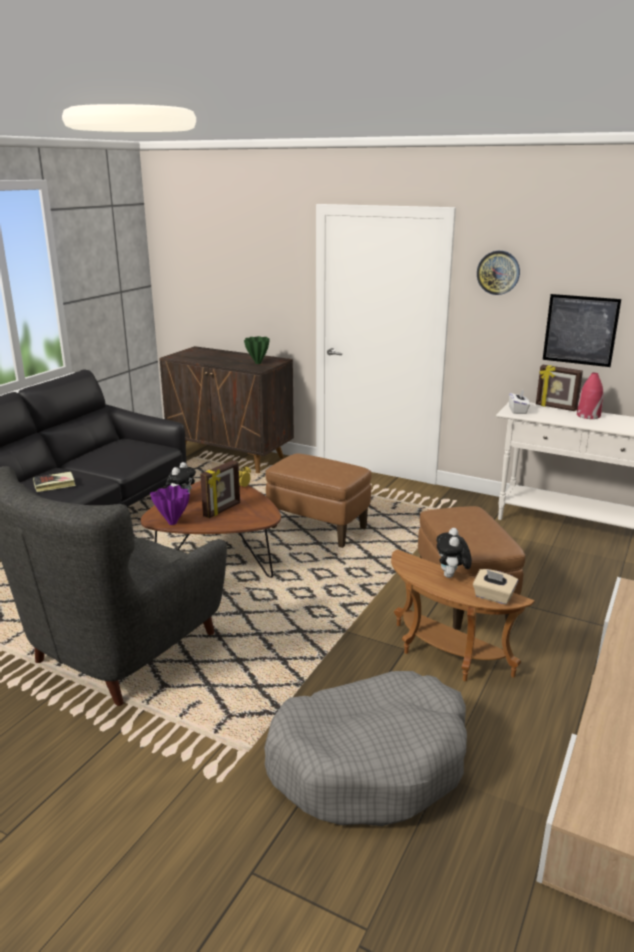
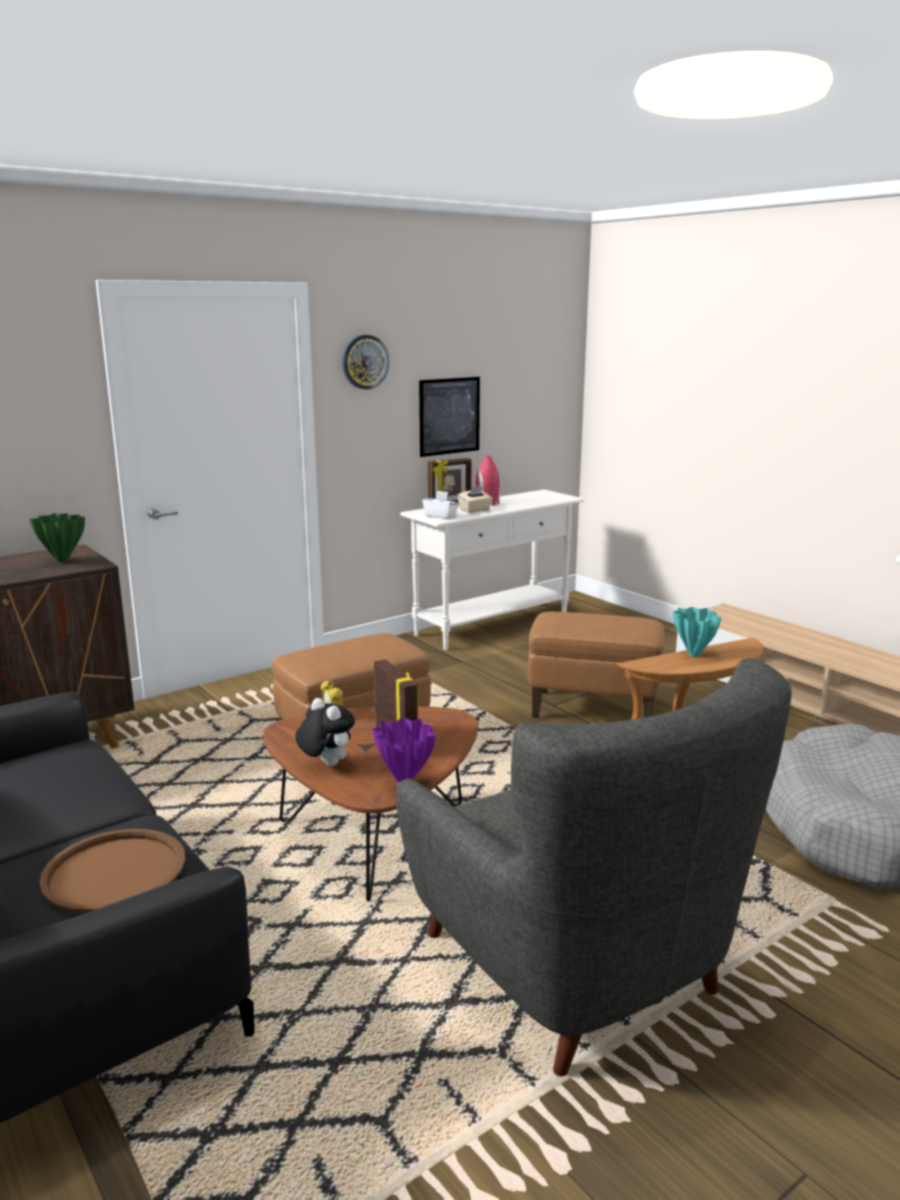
camera: 65 degrees left, 5 degrees down
(54, 484) = (114, 871): book -> brown tray
(451, 576) = (693, 654): plush toy -> turquoise vase
(493, 597) = (741, 649): beige tissue box -> beige tissue box (475, 510)

